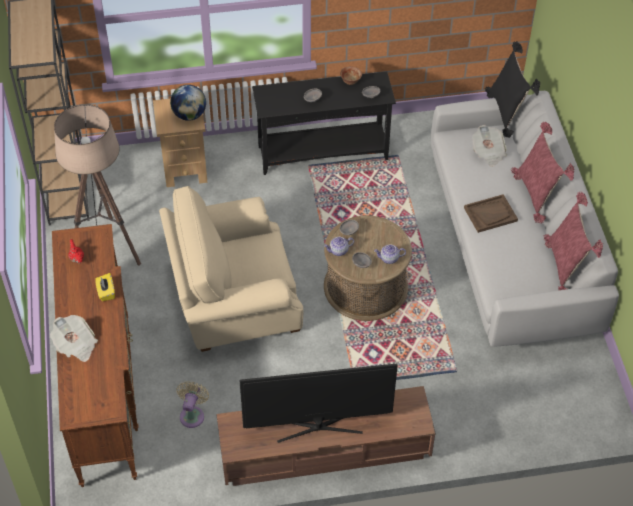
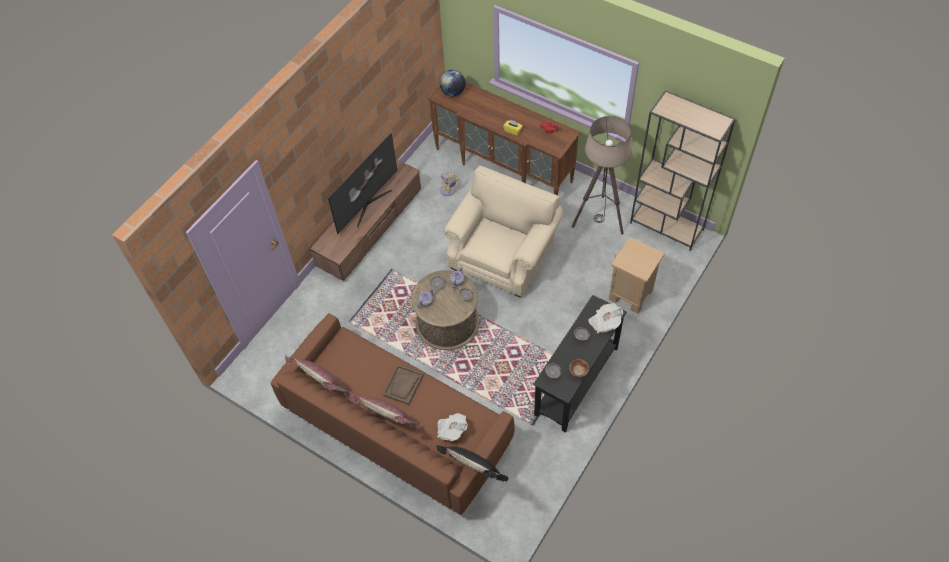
camera: 135 degrees right, 5 degrees up
(76, 345) = (491, 102): newspaper -> newspaper (604, 322)
(189, 115) = (632, 263): globe -> globe (453, 92)
(510, 245) = (397, 426): white sofa -> brown sofa

